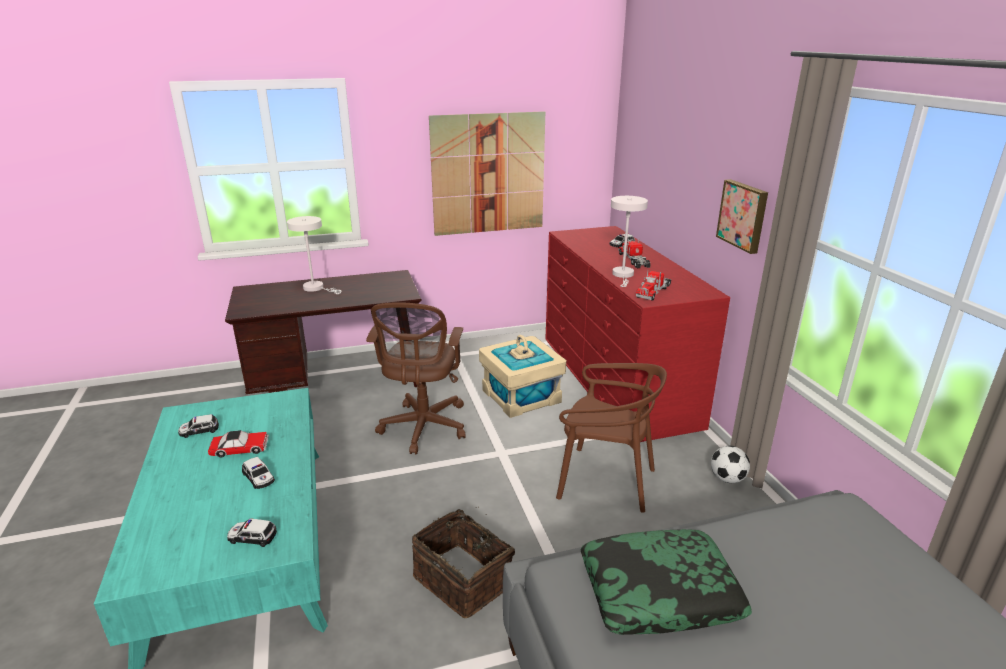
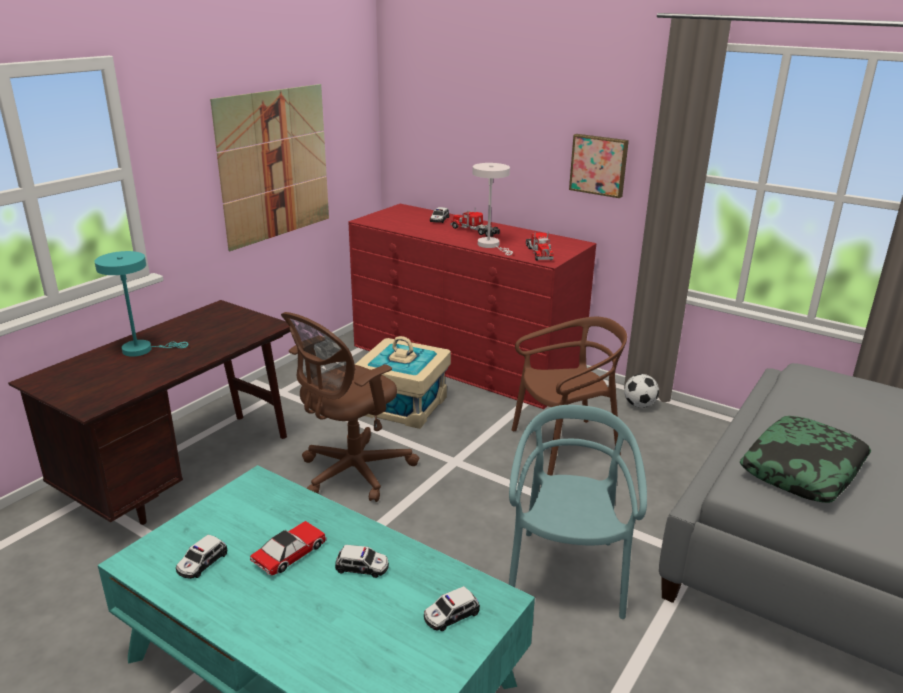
camera: 40 degrees left, 0 degrees up
(316, 288) = (143, 349): white table lamp -> turquoise table lamp
(423, 428) = (351, 473): brown office chair -> brown office chair turned 75 degrees clockwise
(463, 579) = (566, 574): basket -> turquoise chair

